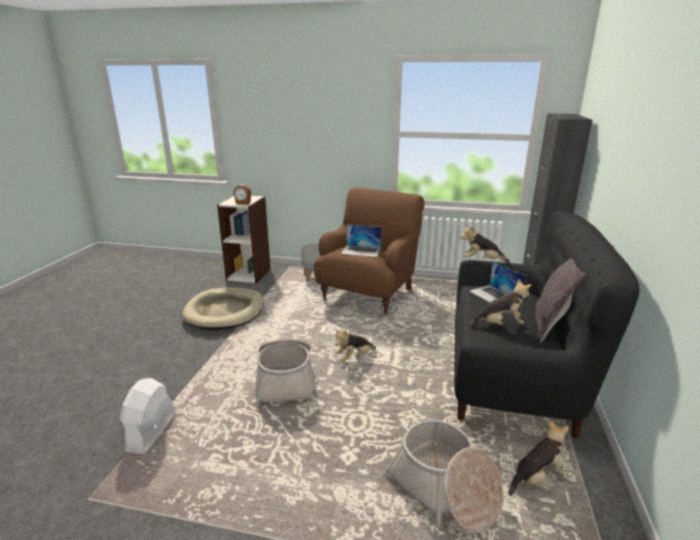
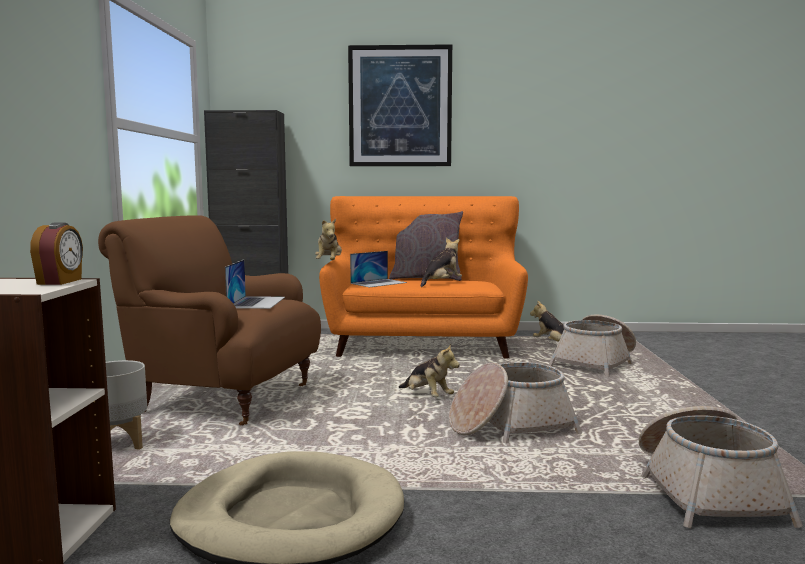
camera: 100 degrees left, 15 degrees down
(151, 432) = (706, 491): white fan -> basket
(499, 324) = (441, 283): plush toy -> plush toy turned 60 degrees clockwise
(514, 375) = (423, 343): black sofa -> orange sofa
(636, 125) = (400, 106): none -> picture

